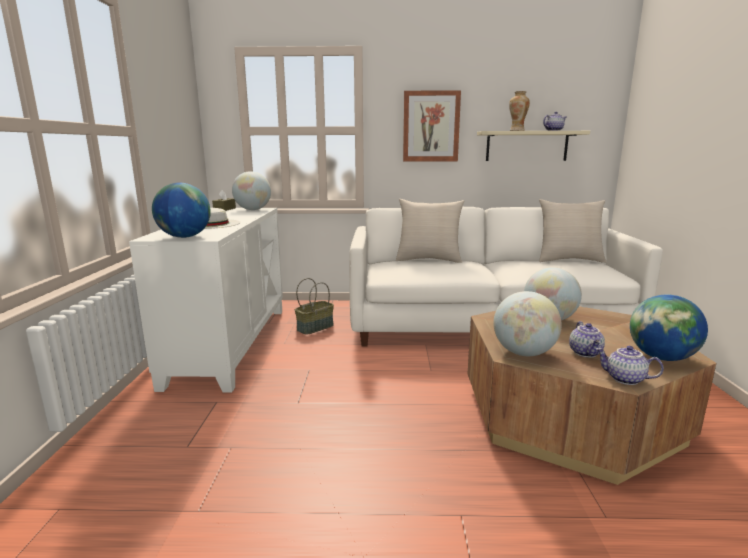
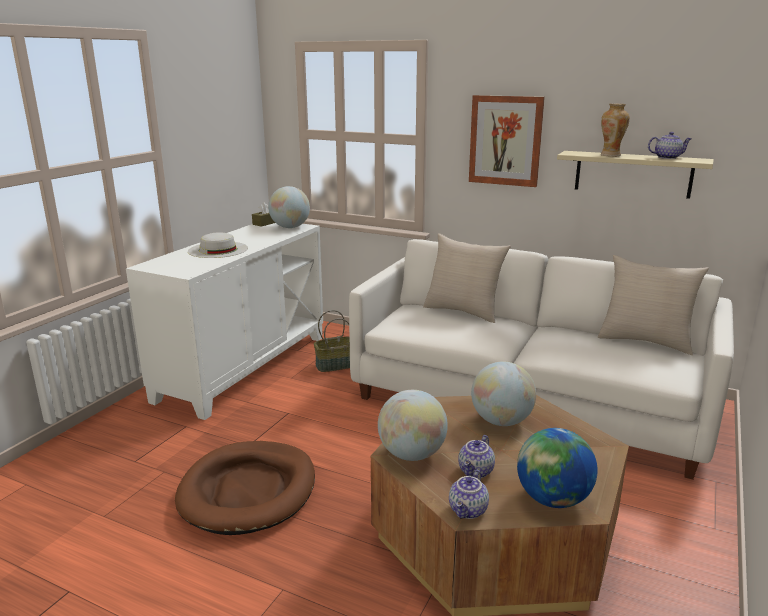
camera: 25 degrees right, 5 degrees up
(184, 237) = (171, 269): globe -> none
(337, 440) = (248, 491): none -> brown dog bed
(624, 379) = (468, 511): teapot -> teapot turned 120 degrees counterclockwise

